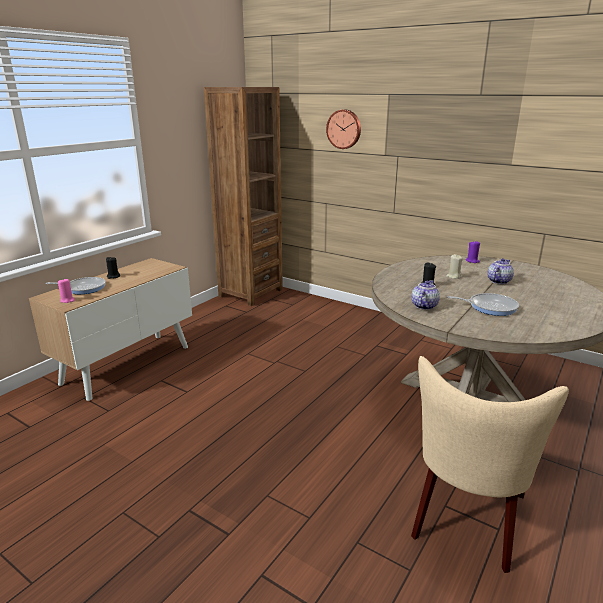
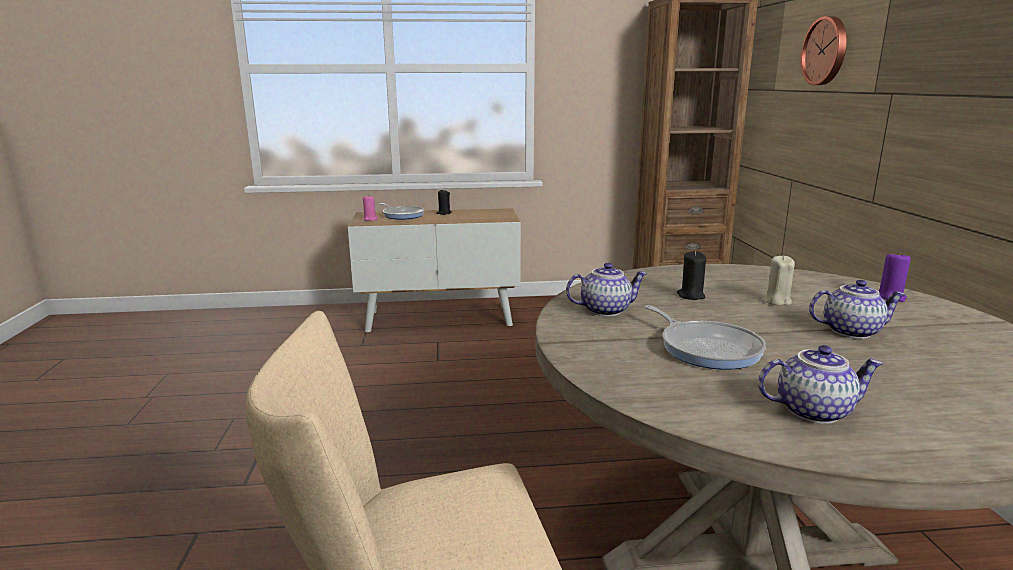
camera: 50 degrees right, 5 degrees down
(558, 315) = (813, 410): none -> teapot

